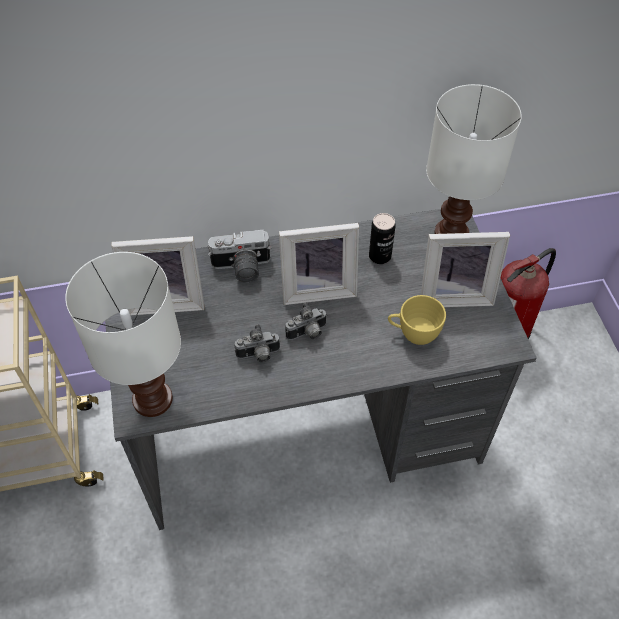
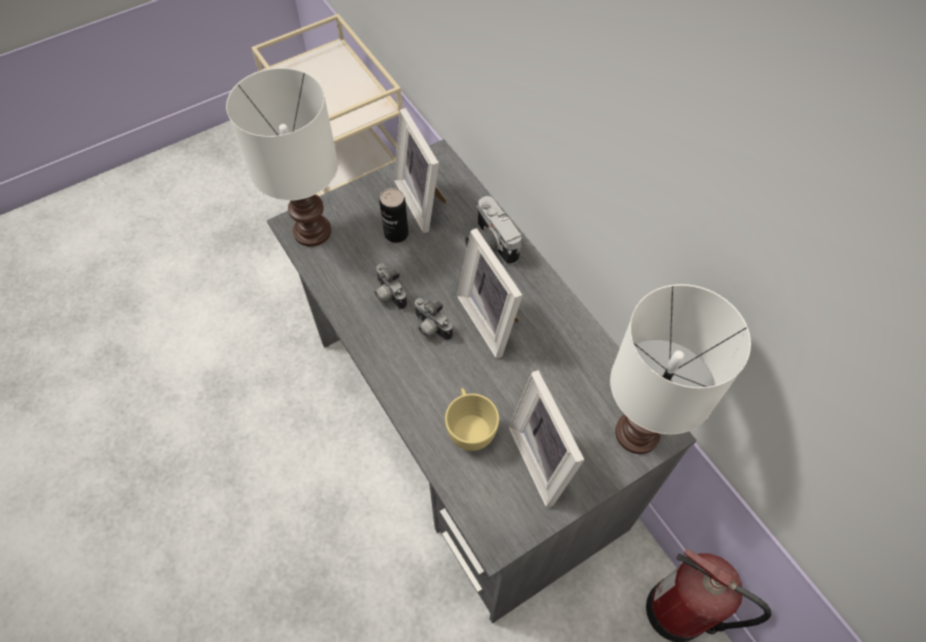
camera: 70 degrees right, 5 degrees up
(380, 256) = (564, 365): can -> can (396, 234)

